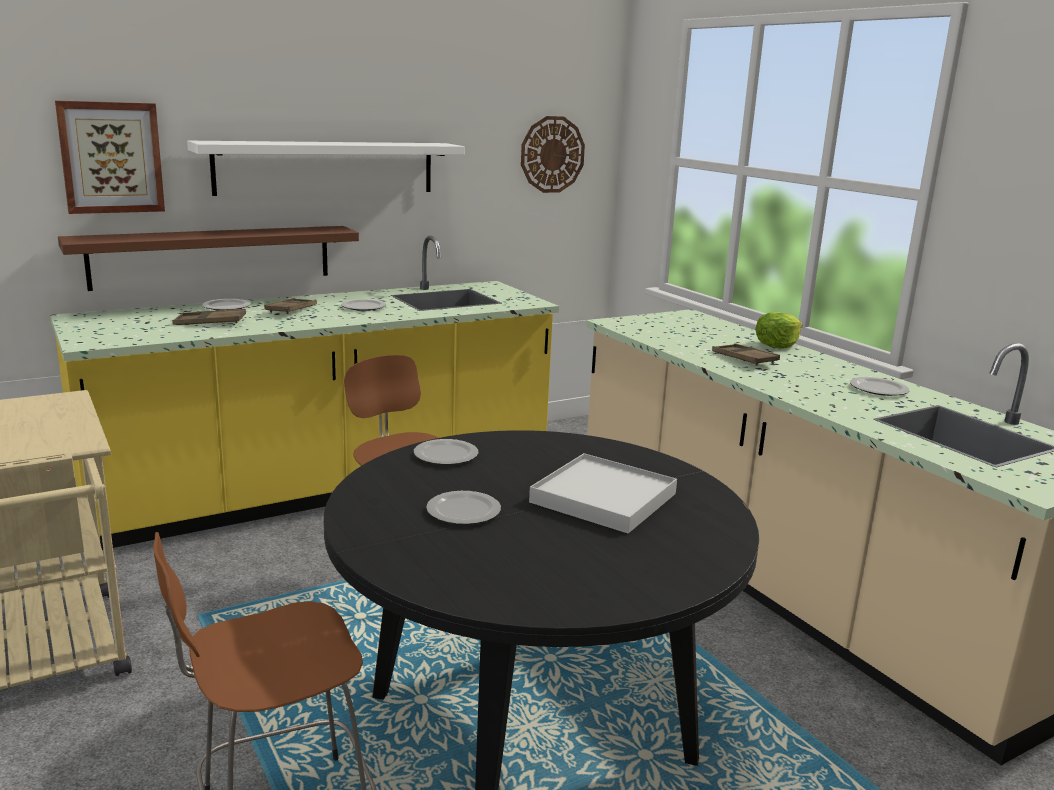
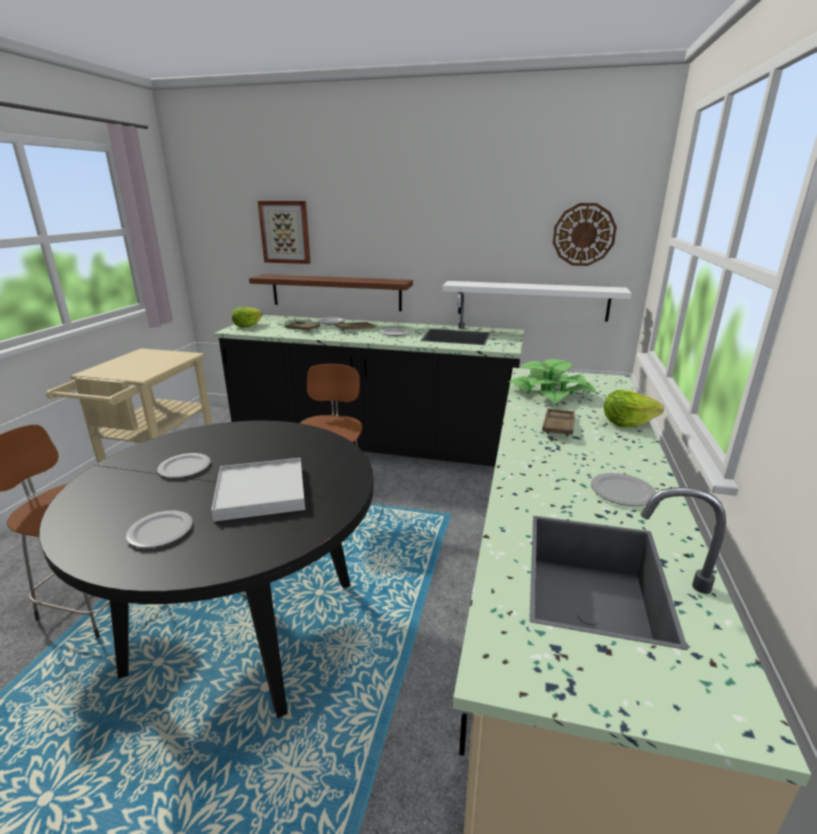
camera: 45 degrees right, 5 degrees up
(93, 332) = (247, 325): none -> lettuce
(326, 168) = (403, 241): white shelf -> white shelf (532, 300)
(327, 488) = (374, 441): yellow counter -> black counter
(446, 455) = (258, 432): plate -> plate (160, 532)
(675, 336) = (550, 393): none -> potted plant

